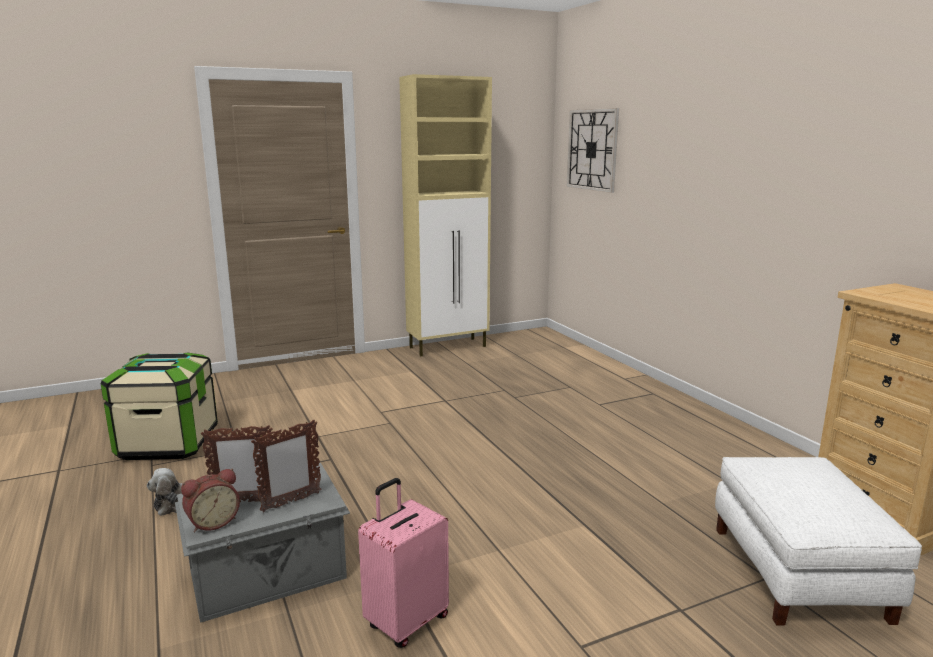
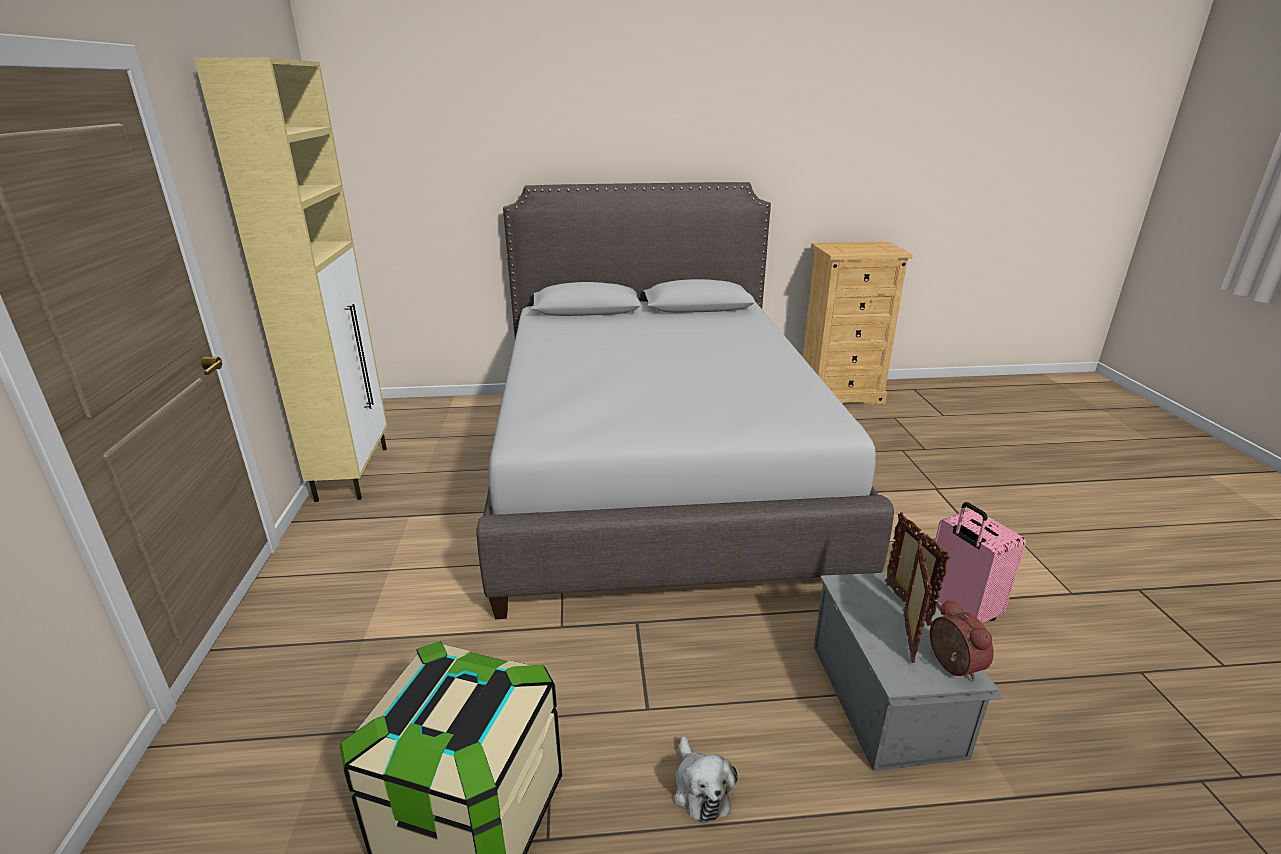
camera: 70 degrees left, 10 degrees up
(543, 433) = (657, 471): none -> grey bed
(592, 150) = (419, 161): wall clock -> none
(799, 573) = (897, 439): white ottoman -> none

